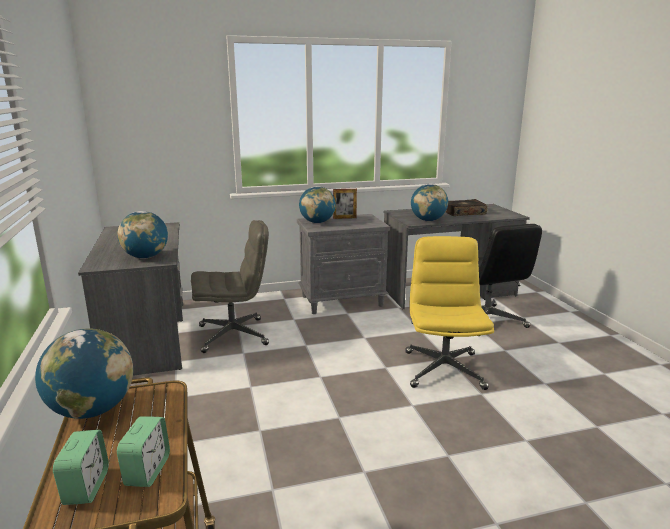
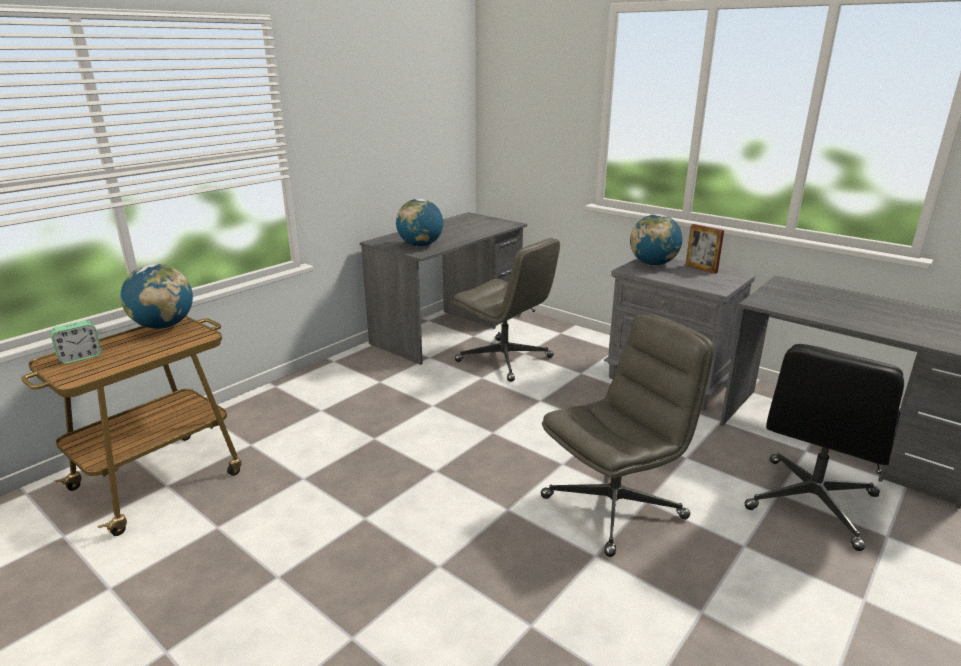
camera: 55 degrees right, 5 degrees up
(147, 471) = (102, 366): alarm clock -> none
(428, 220) = (793, 307): globe -> none
(443, 369) = (614, 506): yellow office chair -> grey office chair
(463, 213) = (895, 318): book -> none

